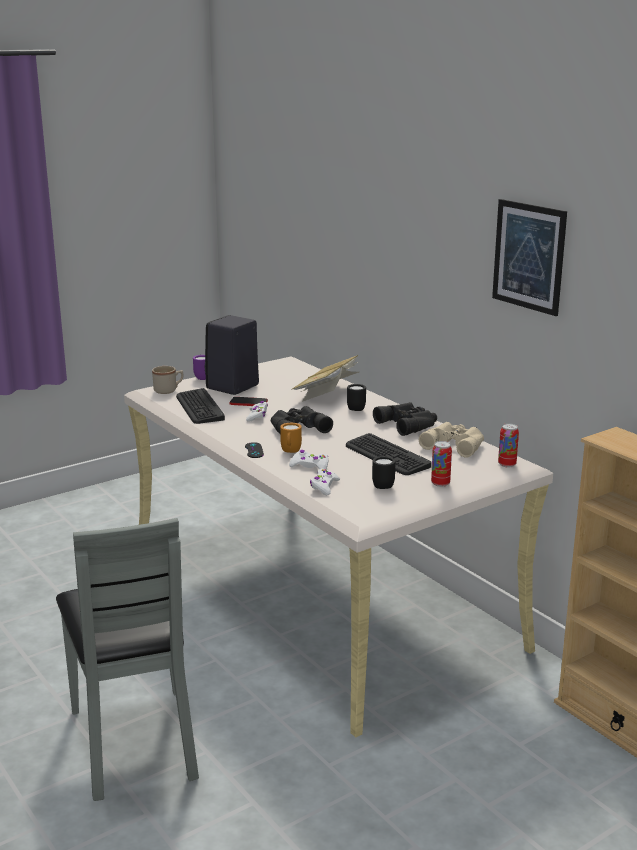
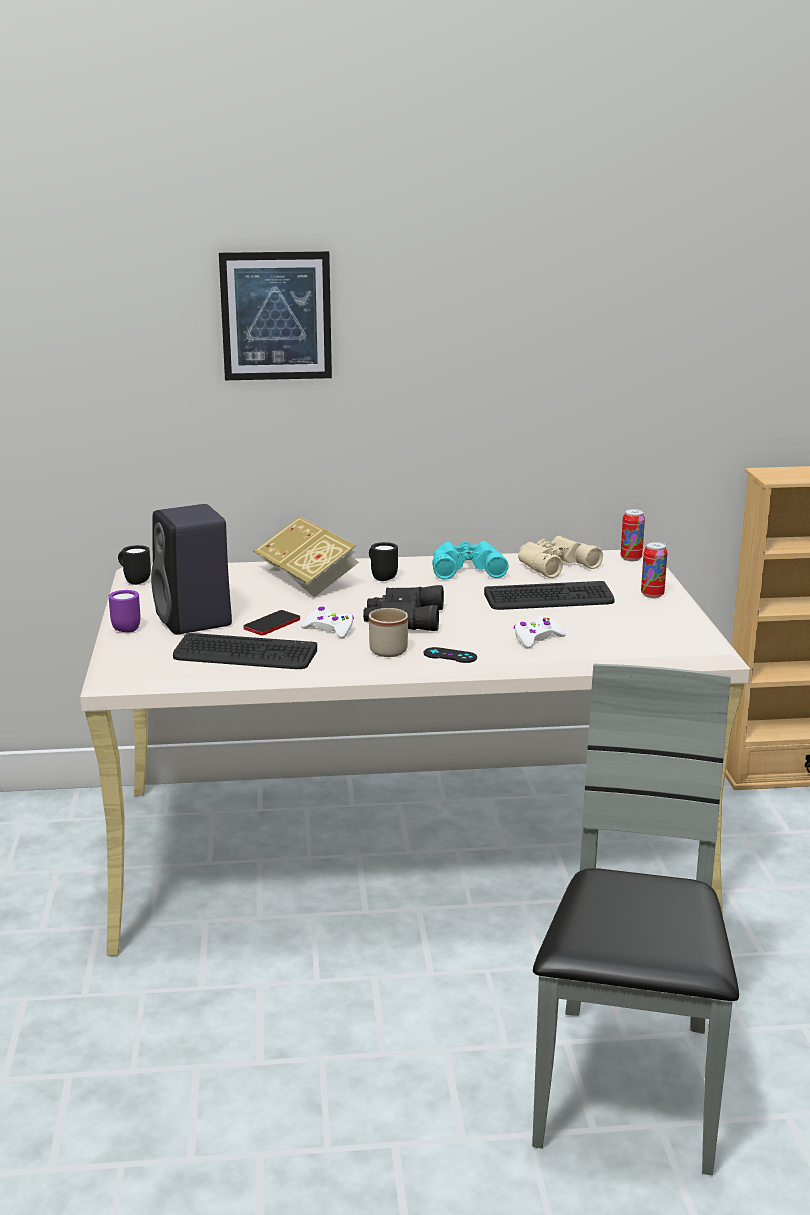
camera: 60 degrees left, 0 degrees up
(135, 741) = (628, 1087): grey chair -> grey chair turned 90 degrees counterclockwise
(168, 390) = (141, 659): beige mug -> beige mug (390, 648)
(290, 452) = (480, 639): orange mug -> none
(324, 486) = (606, 645): white game controller -> none
(382, 485) = (631, 619): black mug -> black mug (134, 581)
(408, 424) = (466, 567): black binoculars -> turquoise binoculars
(528, 256) = (593, 311): picture -> picture (276, 316)

